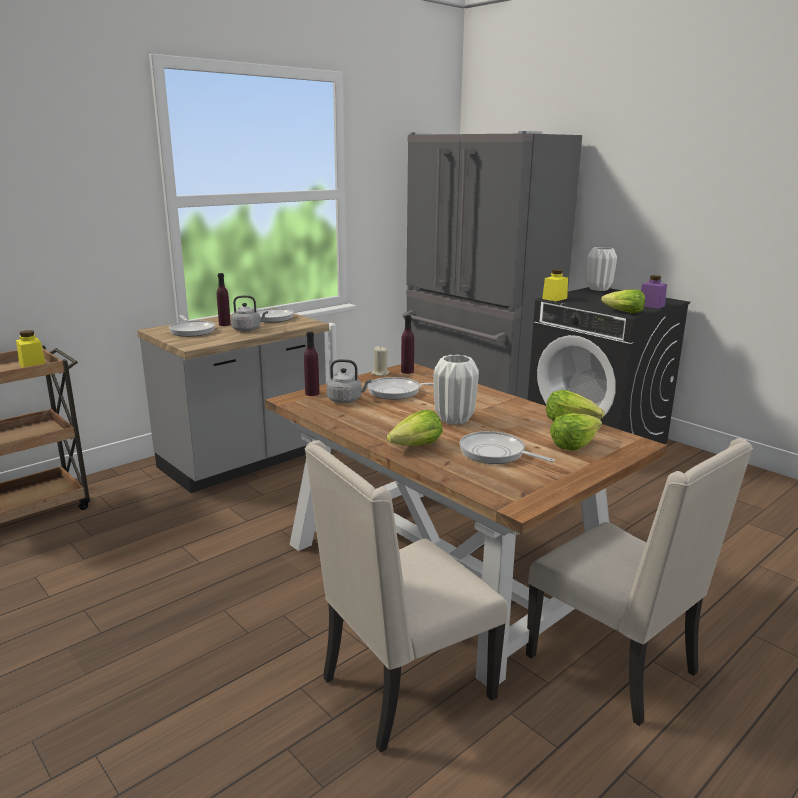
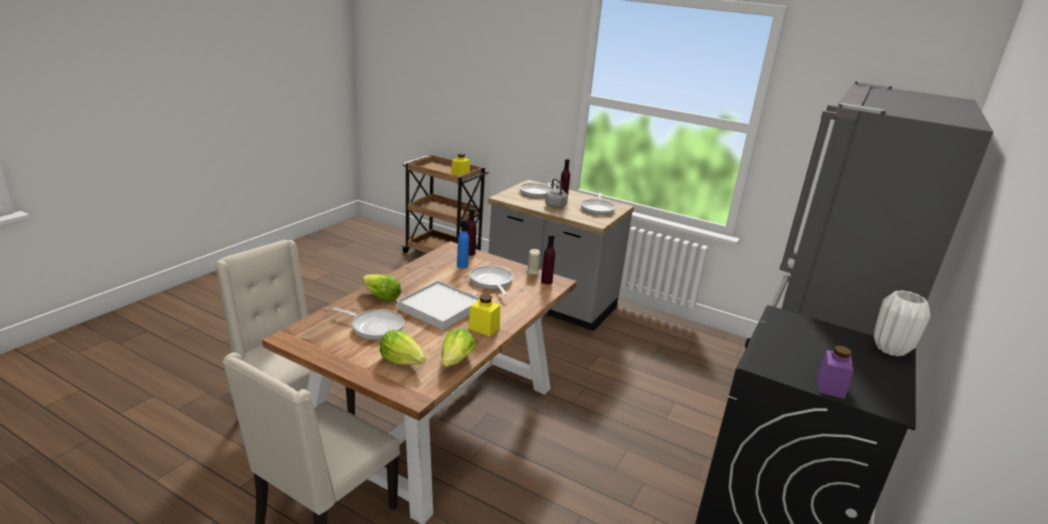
camera: 70 degrees right, 5 degrees up
(346, 400) = (462, 265): grey kettle -> blue bottle
(454, 419) = (440, 308): white vase -> white tray
(495, 453) = (375, 327): frying pan -> frying pan turned 90 degrees clockwise
(554, 298) = (780, 316): yellow jar -> yellow jar (484, 328)
(623, 312) = (757, 361): lettuce -> none

